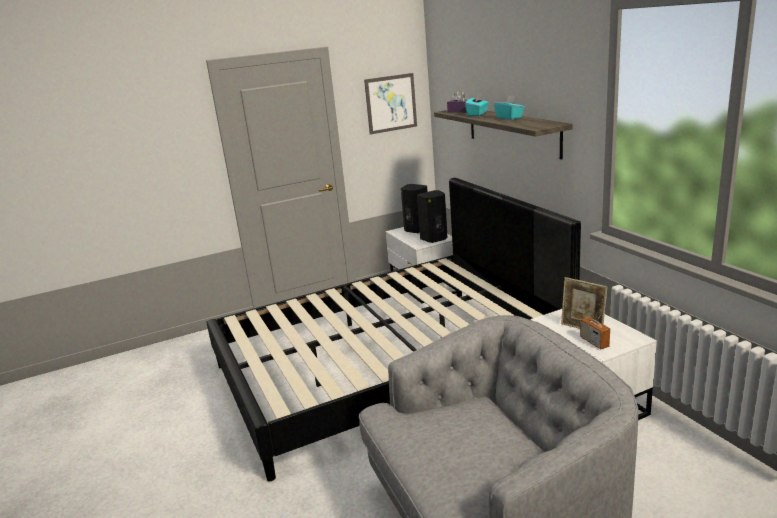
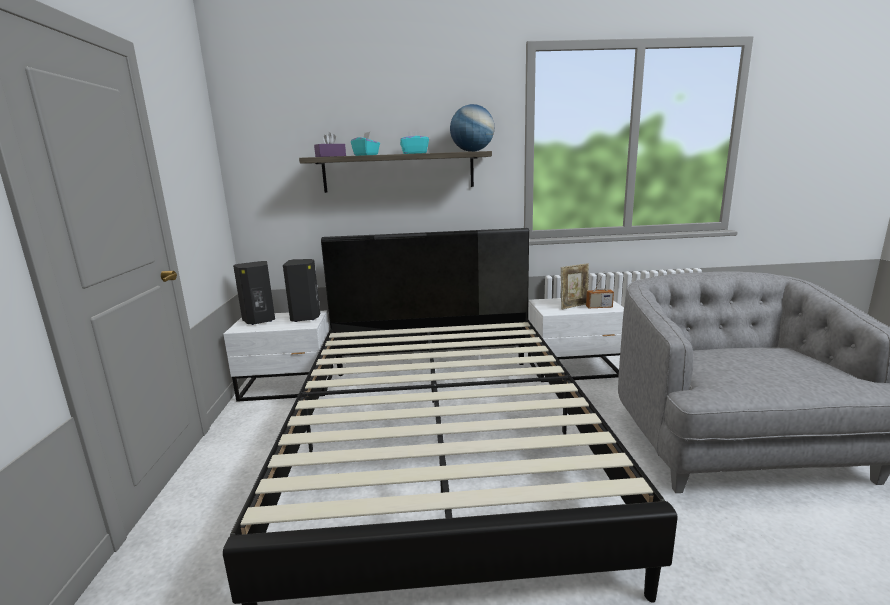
camera: 70 degrees left, 5 degrees down
(391, 103) = (197, 155): picture -> none
(538, 125) = (472, 151): none -> globe

